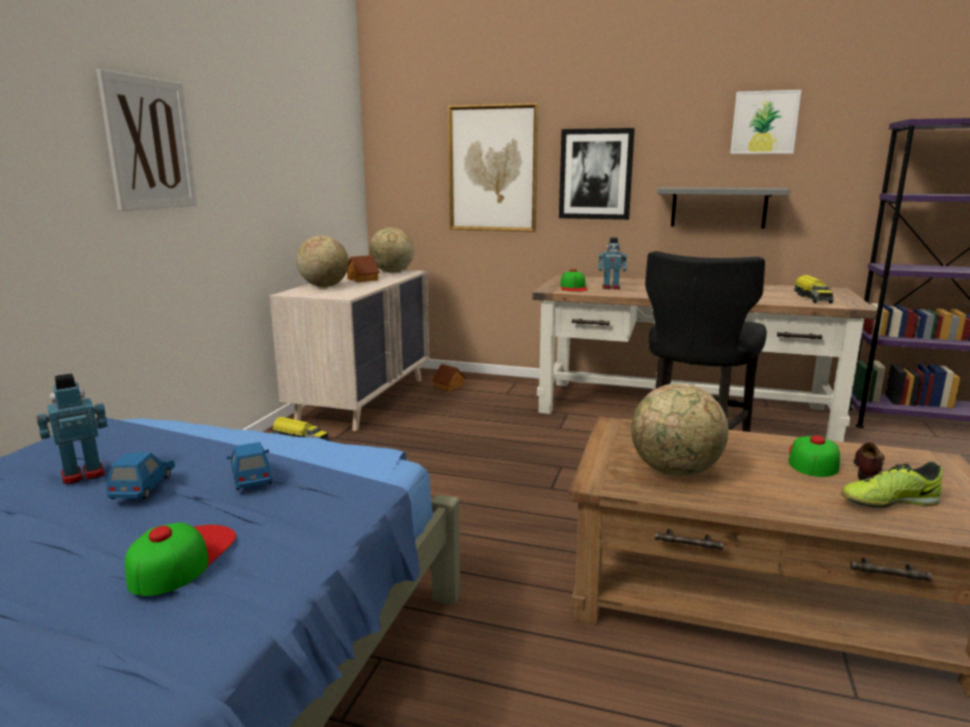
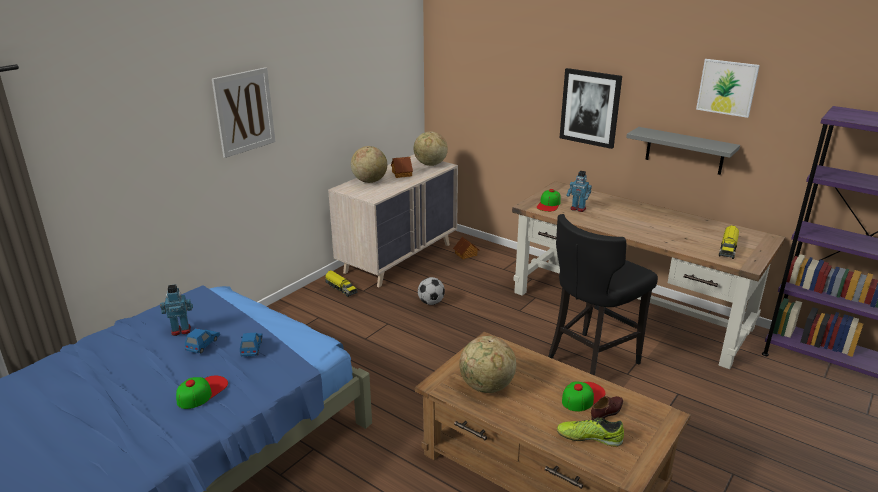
camera: 20 degrees right, 10 degrees up
(440, 436) = (431, 302): none -> football
(493, 169) = (514, 91): picture -> none

